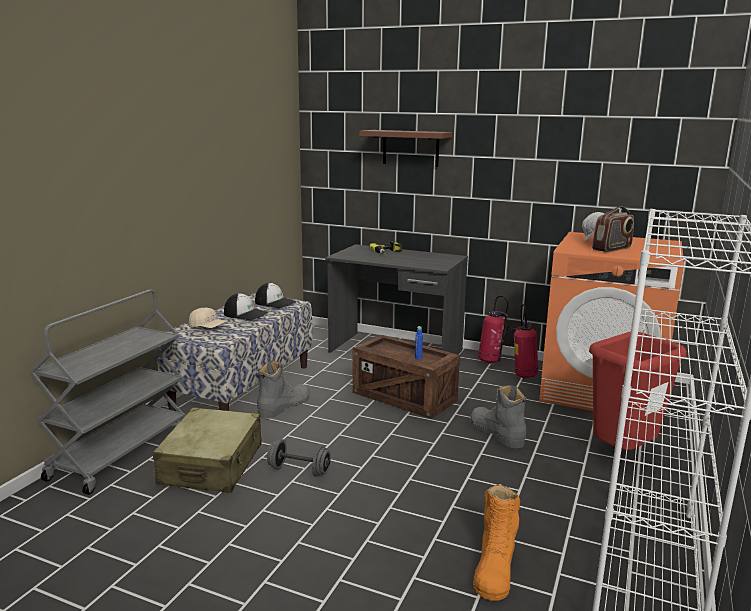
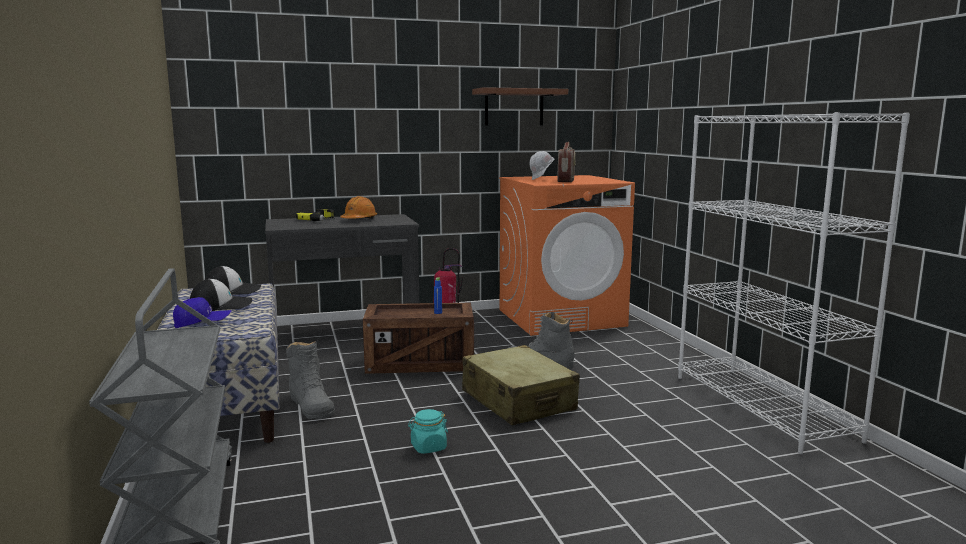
camera: 40 degrees left, 5 degrees down
(207, 327) = (202, 324): beige cap -> blue cap
(212, 464) = (325, 478): beige suitcase -> beige suitcase (518, 401)
(283, 406) = (311, 405): grey boot -> grey boot turned 150 degrees clockwise
(299, 470) = (428, 447): grey dumbbell -> turquoise jar
(410, 148) = (326, 101): brown shelf -> brown shelf (514, 107)
(414, 257) = (359, 220): none -> orange hard hat
(494, 568) = (691, 445): orange boot -> none
(523, 375) = (489, 322): fire extinguisher -> none
(622, 455) = (641, 351): red trash can -> none

